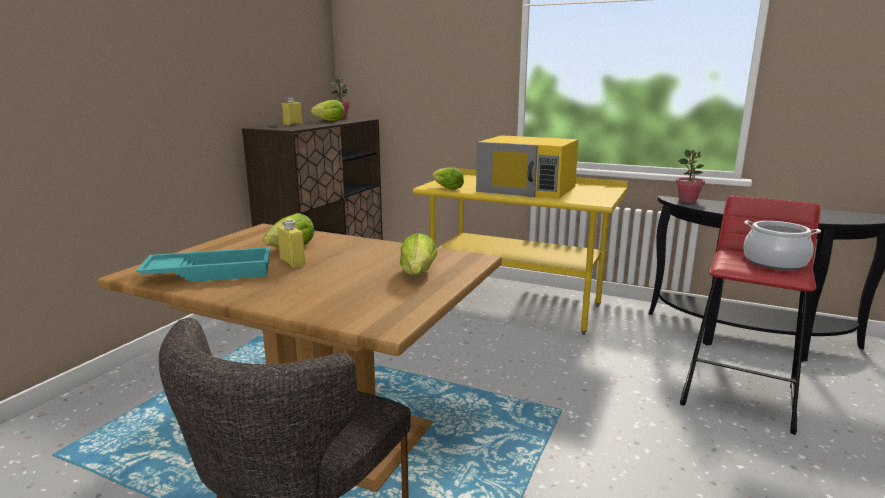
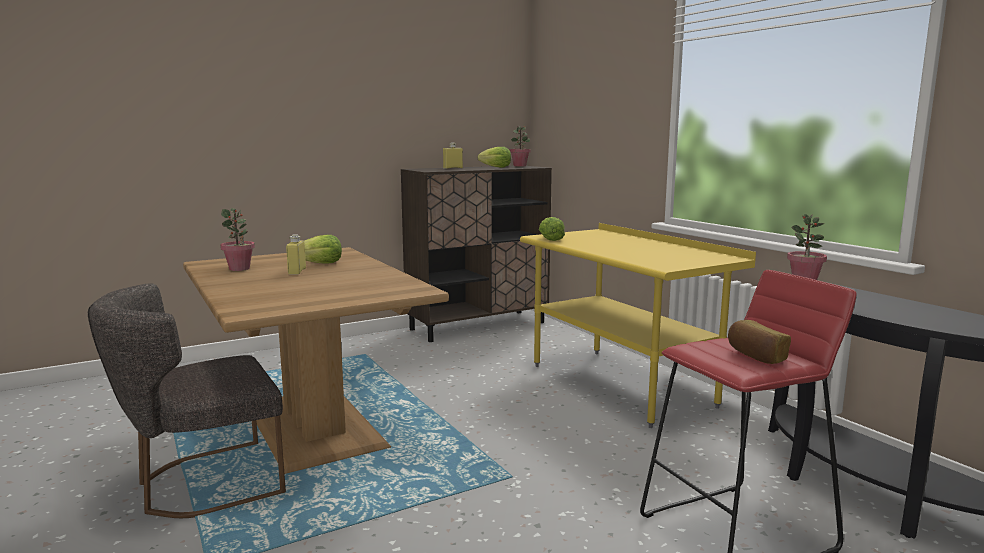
camera: 35 degrees right, 5 degrees down
(211, 272) = (239, 269): turquoise tray -> potted plant
(418, 274) = (351, 291): lettuce -> none
(527, 189) = (628, 248): yellow microwave -> none
(774, 263) = (756, 356): cooking pot -> bread

